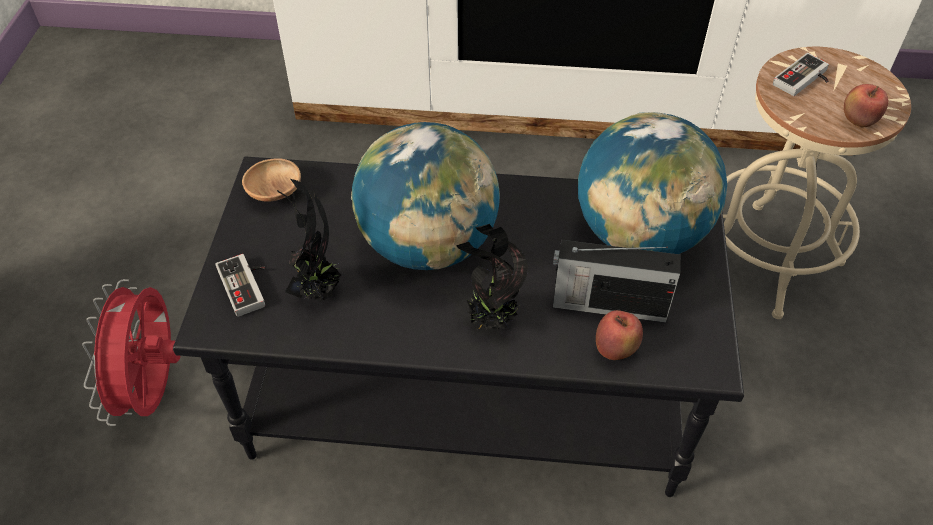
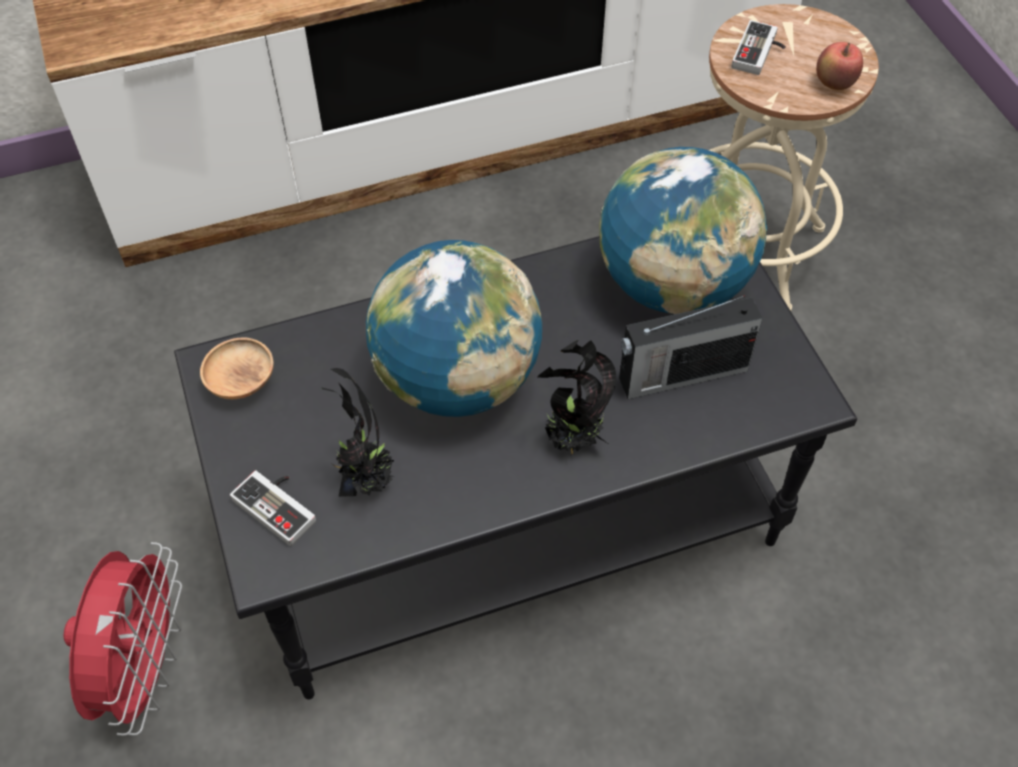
camera: 25 degrees left, 5 degrees up
(155, 390) = (145, 670): red fan -> red fan turned 150 degrees counterclockwise
(615, 349) = (714, 420): apple -> none

